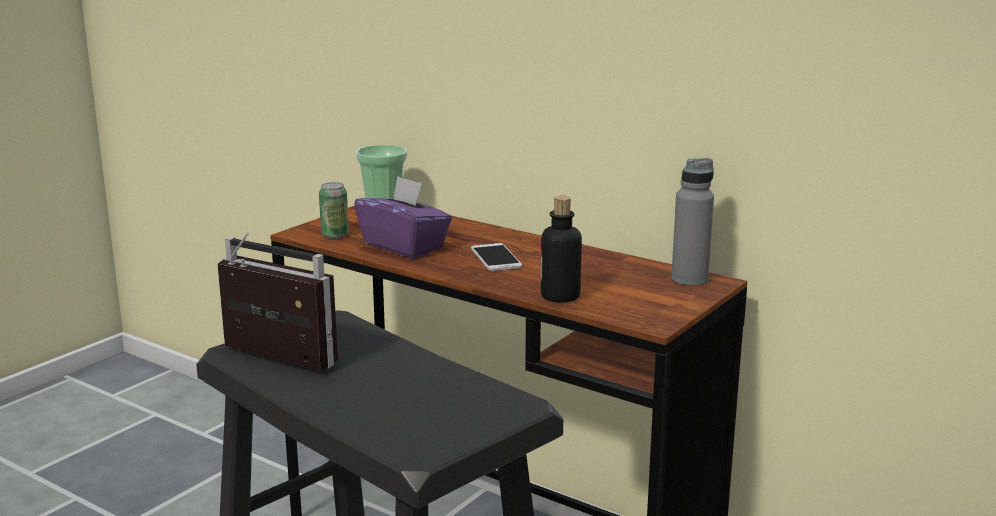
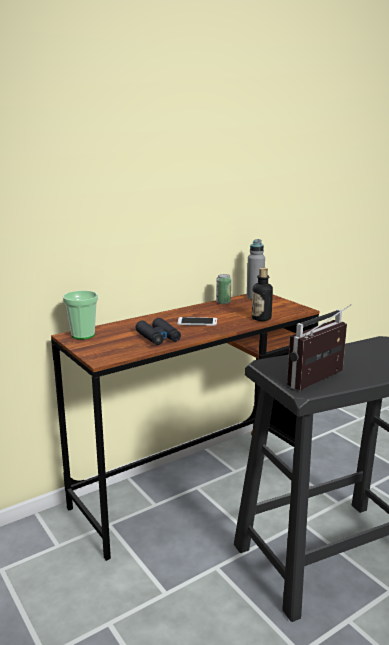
camera: 70 degrees left, 0 degrees up
(335, 235) = (117, 351): can -> can (223, 302)
(404, 246) = (158, 337): purple tissue box -> black binoculars

